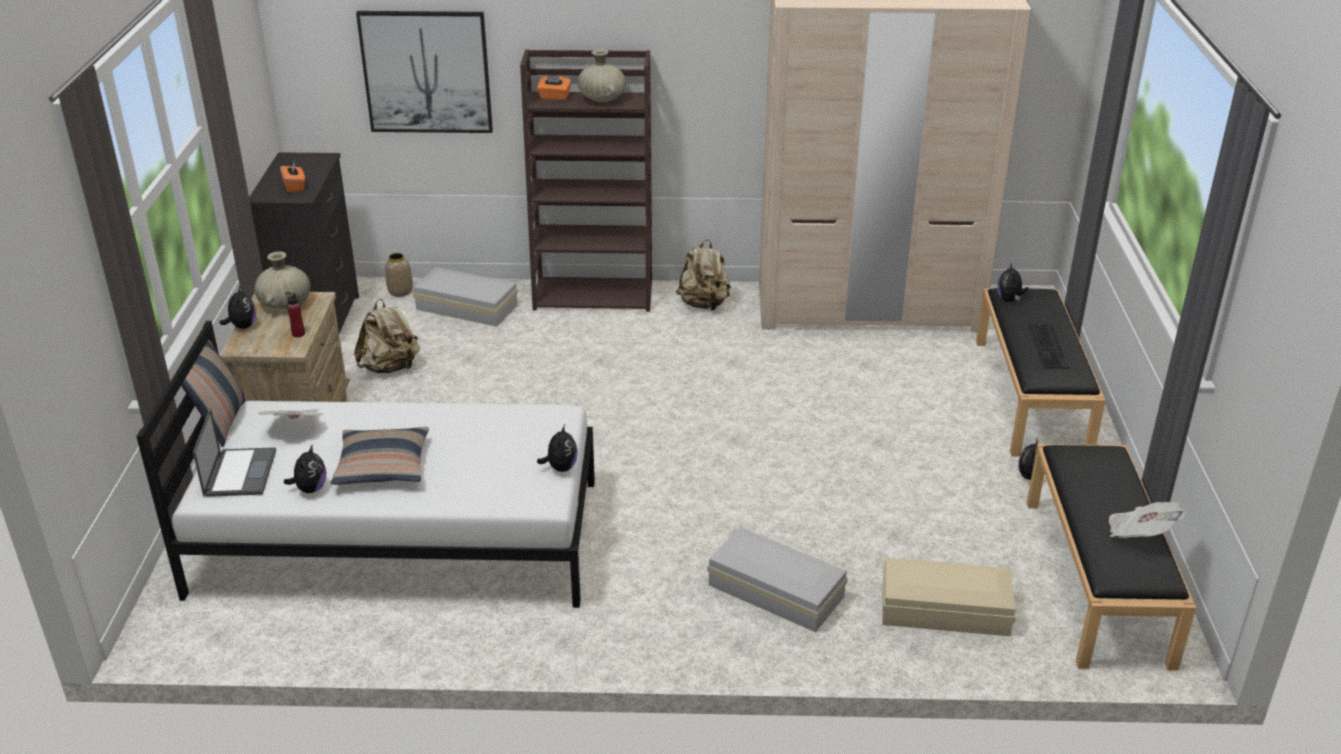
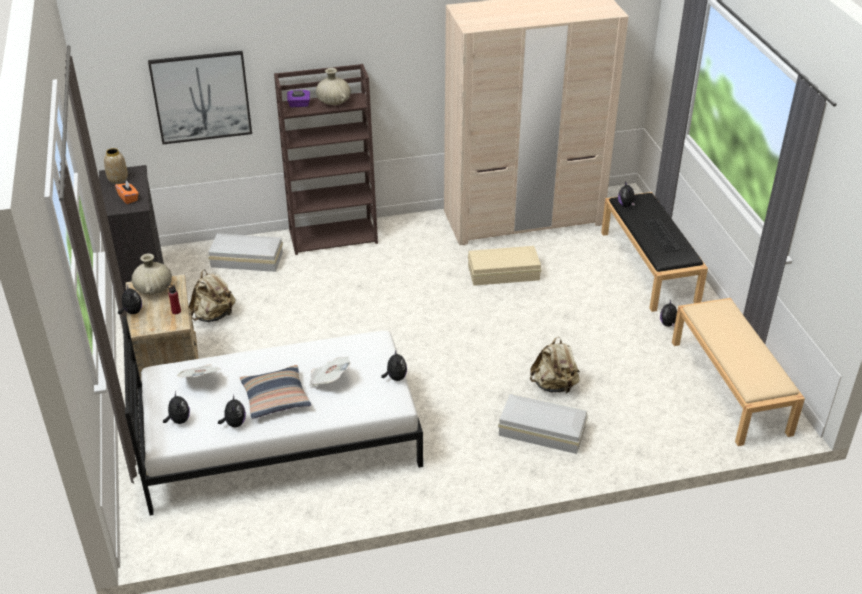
camera: 15 degrees left, 5 degrees up
(222, 422) = (145, 385): pillow -> none
(240, 472) = (179, 420): laptop -> plush toy
(400, 292) = (192, 255): vase -> vase (118, 180)
(554, 97) = (299, 105): orange tissue box -> purple tissue box
(704, 304) = (413, 232): beige backpack -> beige backpack (554, 386)
(947, 610) = (649, 424): beige storage box -> beige storage box (504, 273)
(1098, 581) = (730, 387): black bench -> beige bench
(1139, 533) = (760, 357): newspaper -> newspaper (329, 379)

